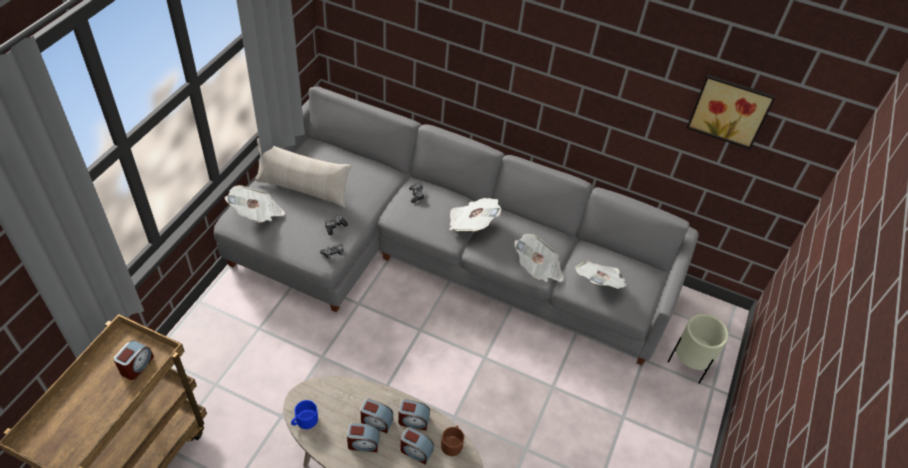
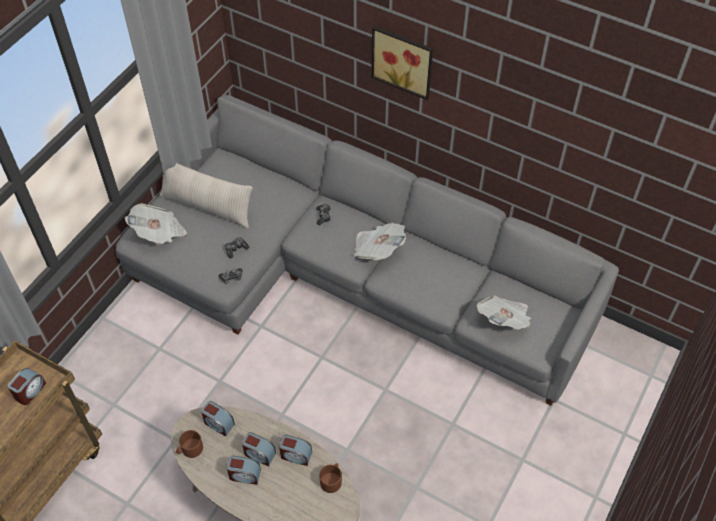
camera: 10 degrees right, 5 degrees up
(304, 421) = (189, 449): blue mug -> brown mug
(415, 451) = (295, 485): alarm clock -> alarm clock (218, 423)
(538, 268) = (442, 301): newspaper -> none
(688, 366) = (601, 409): beige planter -> none
(730, 109) = (640, 149): picture -> picture (403, 60)

